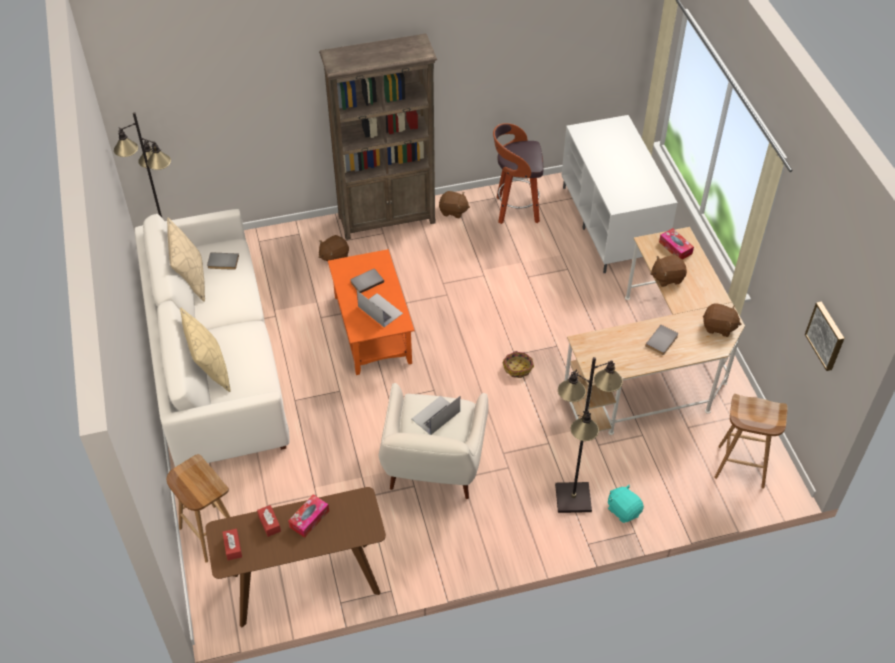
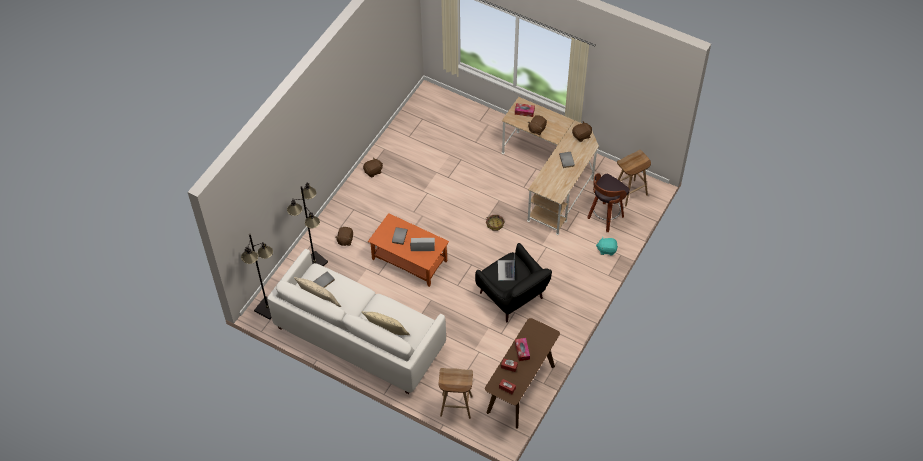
camera: 45 degrees left, 5 degrees up
(387, 219) = (346, 200): brown bookcase -> none
(433, 468) = (513, 298): white armchair -> black armchair
(516, 210) = (402, 147): stool -> stool (605, 218)
(573, 498) = (582, 261): black floor lamp -> black floor lamp (315, 262)
(612, 224) = (455, 120): white tv stand -> none
(826, 335) = (647, 107): picture -> none

